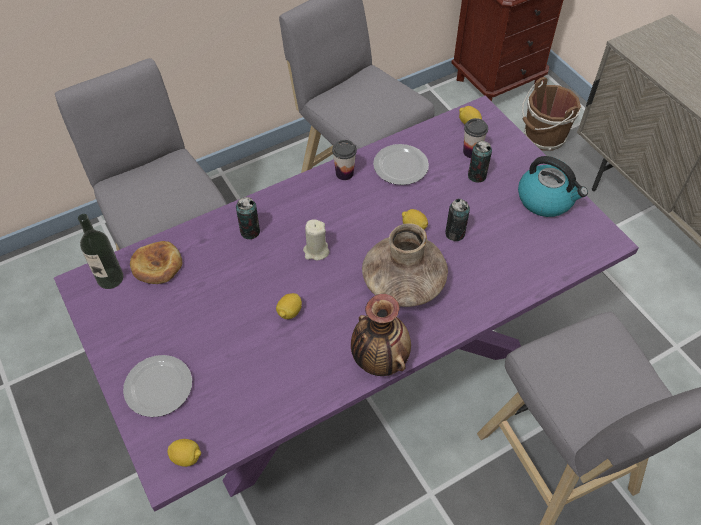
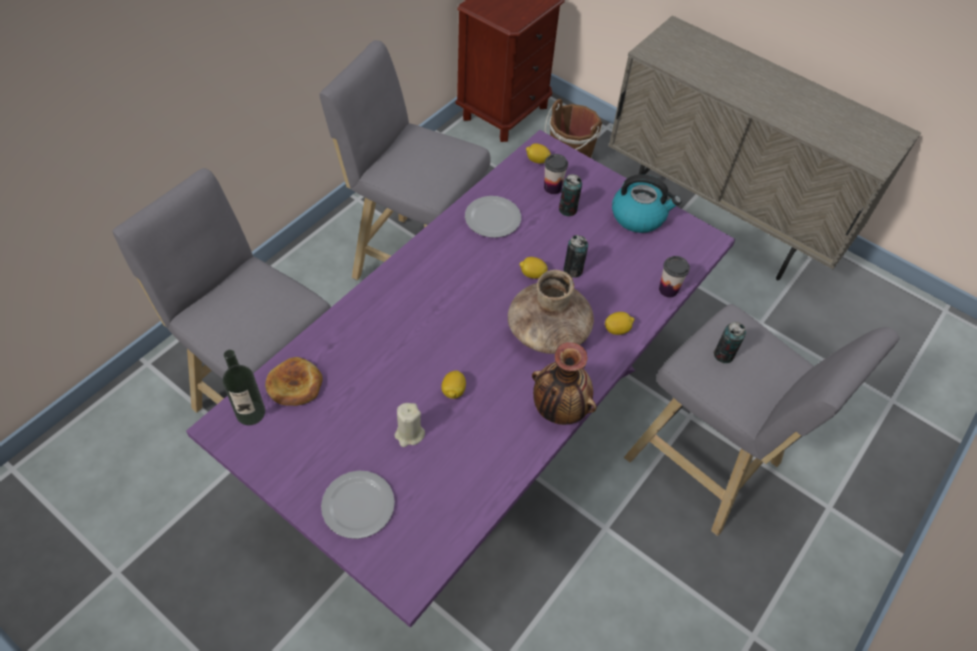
camera: 25 degrees left, 0 degrees up
(186, 457) = (421, 563): lemon -> lemon (617, 329)
(250, 232) = (375, 323): can -> can (723, 355)
(316, 251) = (450, 324): beige candle -> beige candle (409, 434)
(344, 173) = (441, 239): cup -> cup (668, 290)

